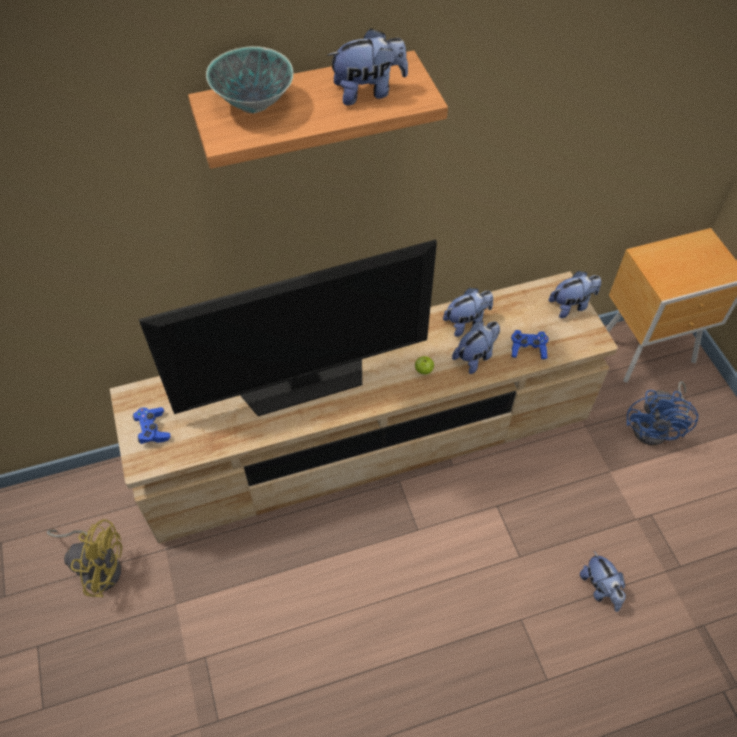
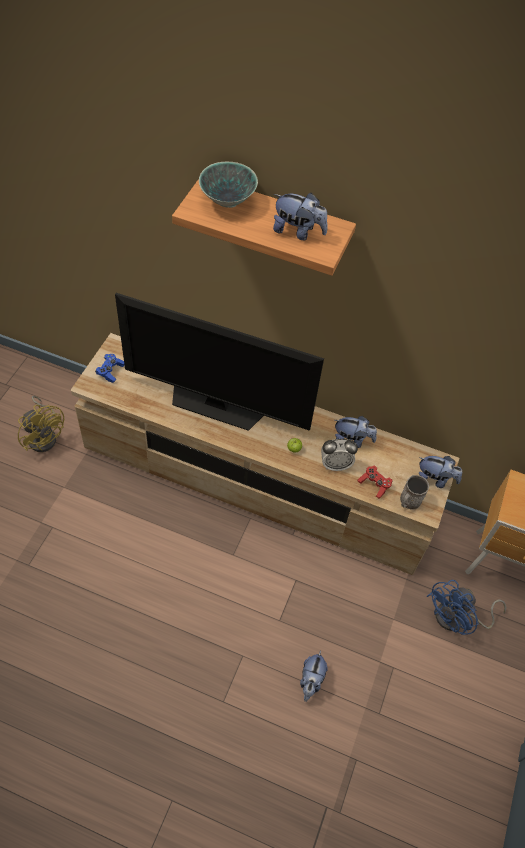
camera: 35 degrees right, 0 degrees up
(475, 356) = (335, 464): plush toy -> alarm clock
(527, 349) = (374, 484): blue game controller -> red game controller
(571, 342) = (408, 502): none -> grey mug

